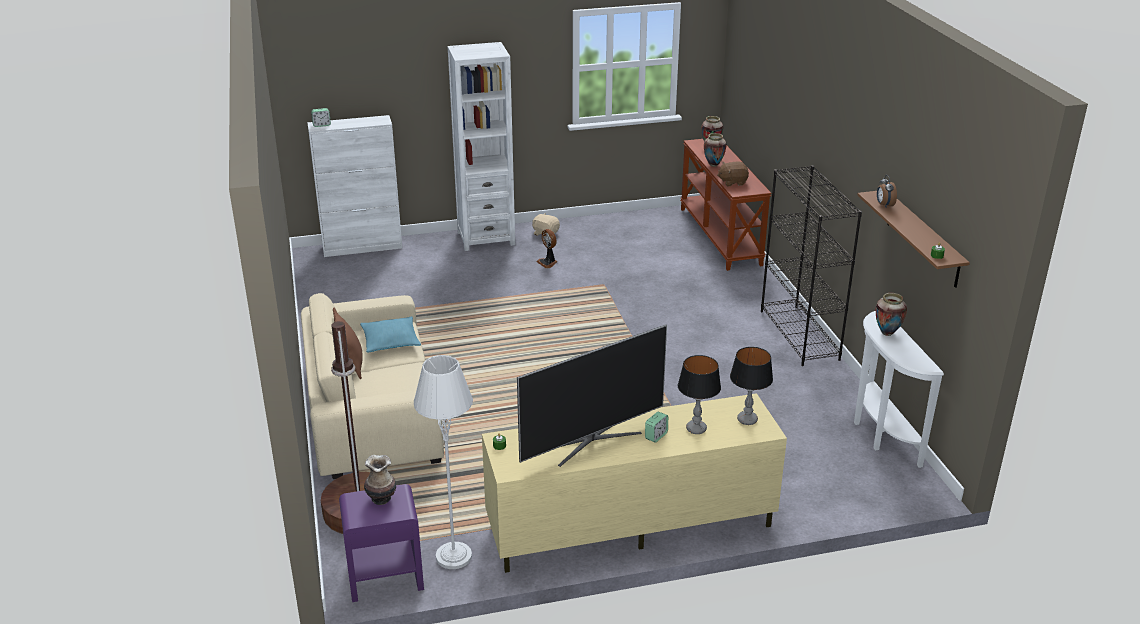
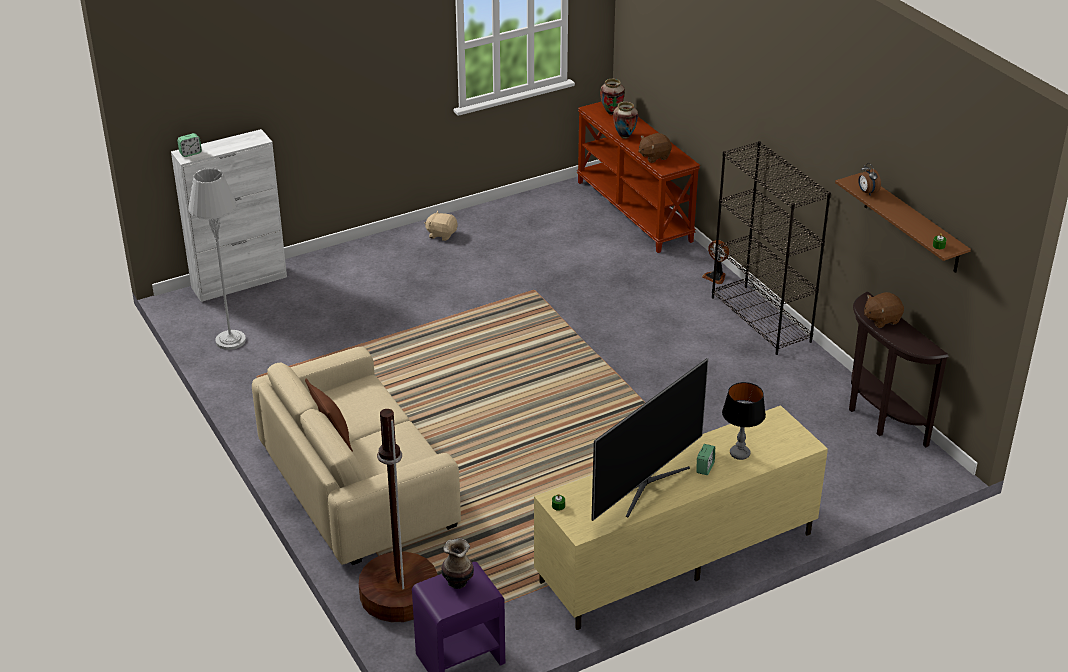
camera: 15 degrees left, 5 degrees up
(390, 341) = (361, 402): turquoise pillow -> none
(453, 556) = (518, 623): grey floor lamp -> grey floor lamp (230, 341)
(486, 238) = (377, 250): white bookcase -> none
(548, 262) = (461, 271): fan -> fan (716, 276)
(747, 420) = (783, 436): table lamp -> none
(880, 434) = (878, 418): white console table -> brown console table
(887, 333) = (881, 319): vase -> brown plush toy

